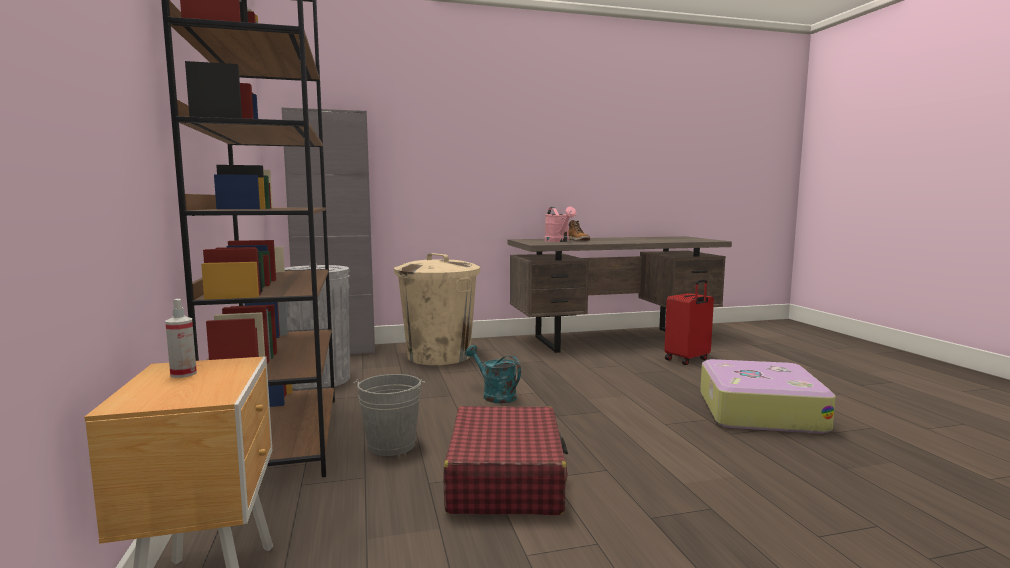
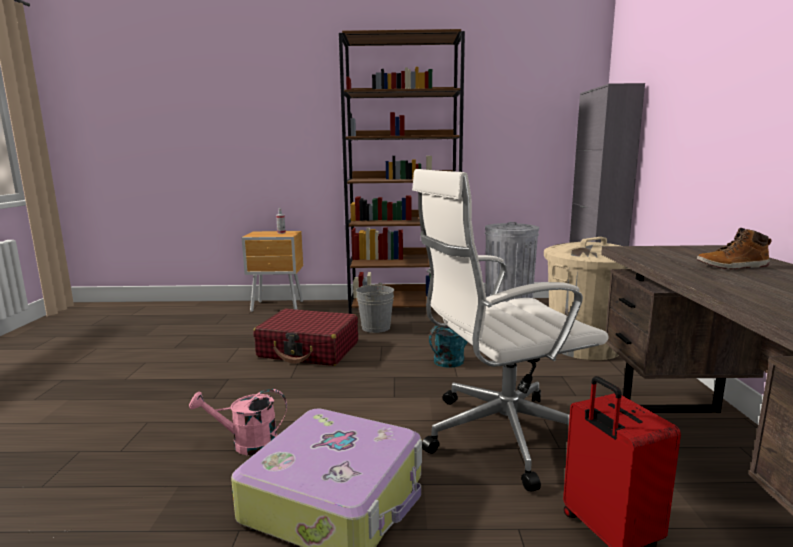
camera: 105 degrees right, 5 degrees up
(559, 241) = (694, 257): pink watering can -> pink watering can (246, 444)
(624, 377) = (499, 435): none -> white office chair

